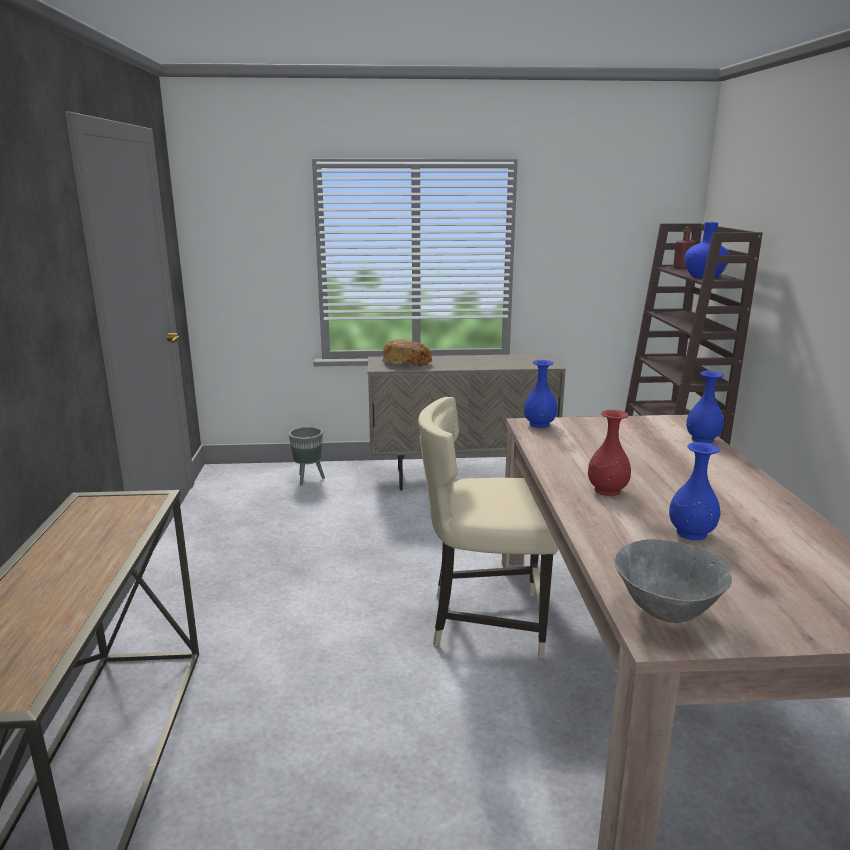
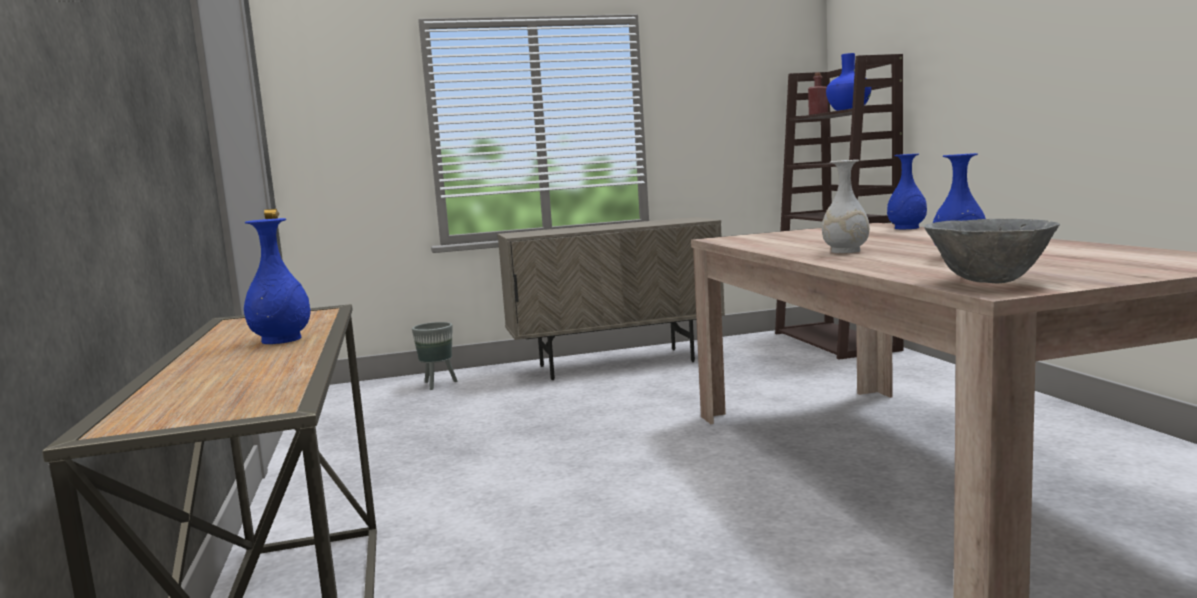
camera: 10 degrees left, 10 degrees down
(407, 362) = (545, 231): bread -> none
(484, 621) = (708, 459): beige chair -> none
(540, 424) = (731, 238): blue vase -> blue vase (282, 340)
(606, 490) = (845, 251): red vase -> white vase

